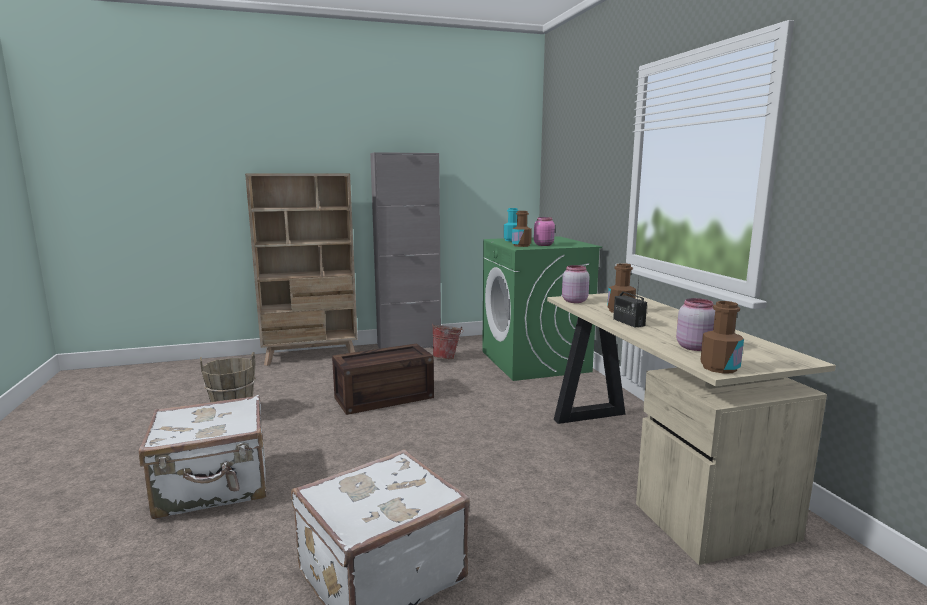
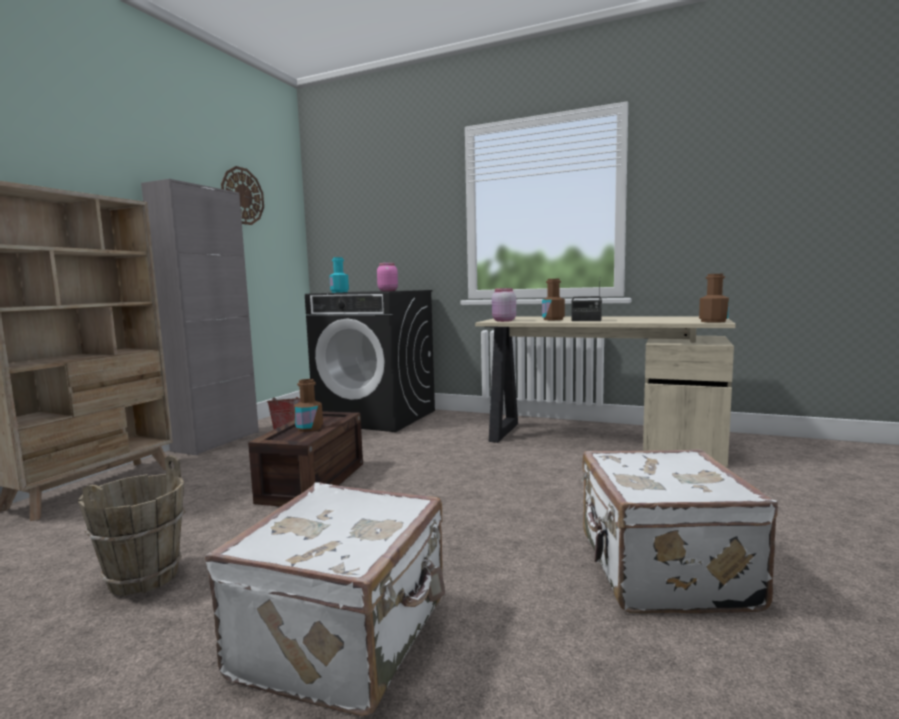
camera: 50 degrees left, 5 degrees down
(465, 149) = (242, 196): none -> wall clock
(521, 245) = (373, 291): brown bottle -> brown bottle (309, 428)
(535, 362) = (377, 417): green washing machine -> black washing machine
(694, 347) = (664, 320): pink jar -> none

